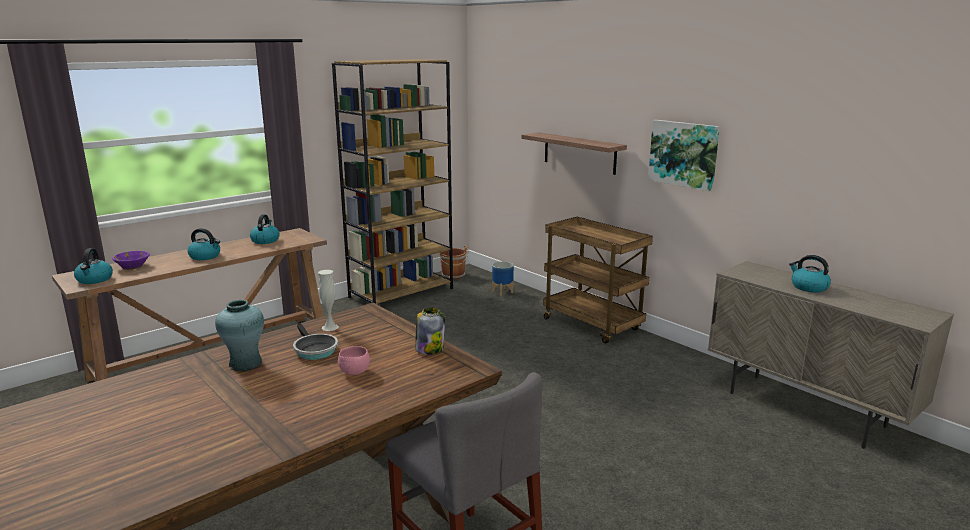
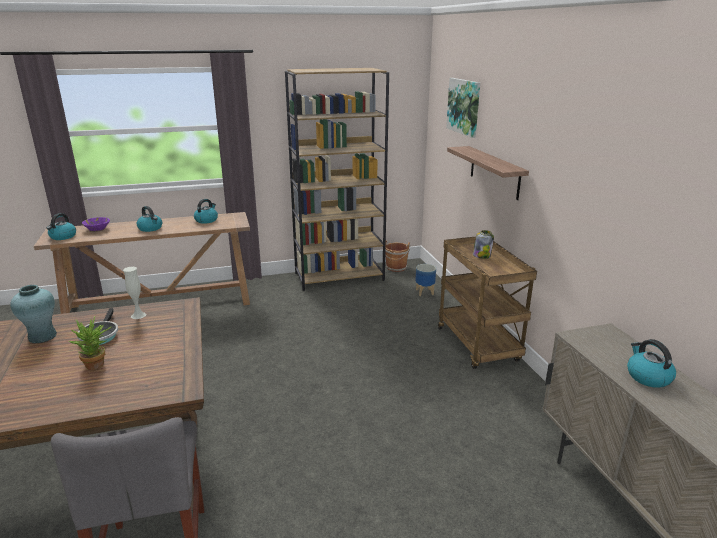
camera: 25 degrees right, 5 degrees up
(354, 372) = (97, 366): pink bowl -> potted plant
(429, 349) = (178, 357): jar -> jar (481, 256)
(684, 154) = (572, 190): picture -> picture (464, 106)

